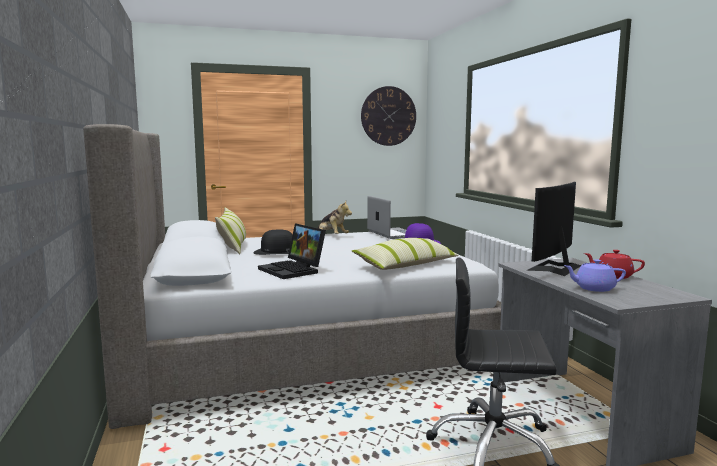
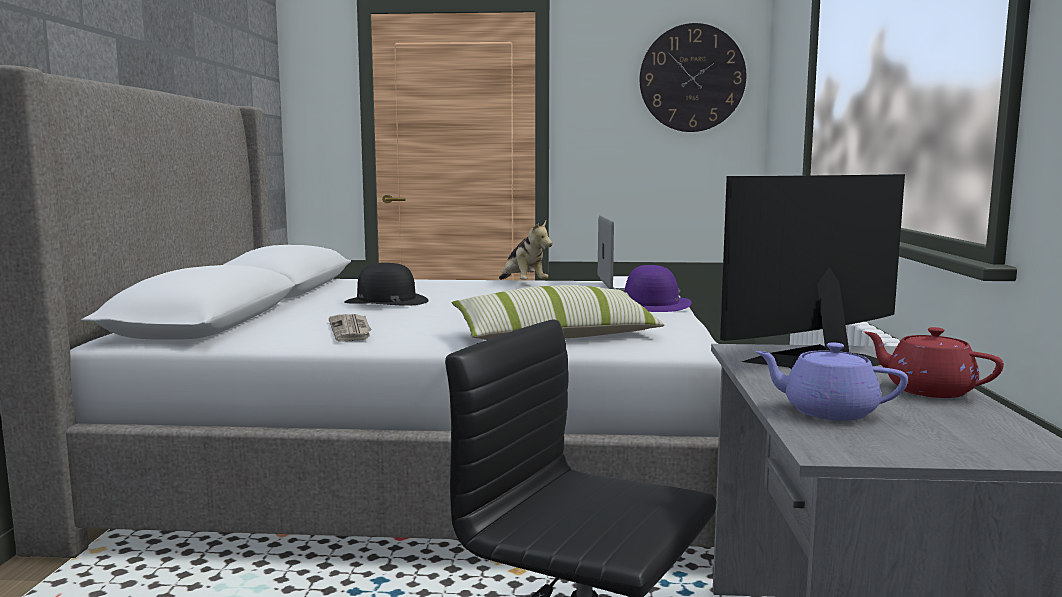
camera: 20 degrees right, 0 degrees up
(233, 246) = (341, 289): pillow -> none
(294, 270) = (351, 330): laptop -> newspaper

